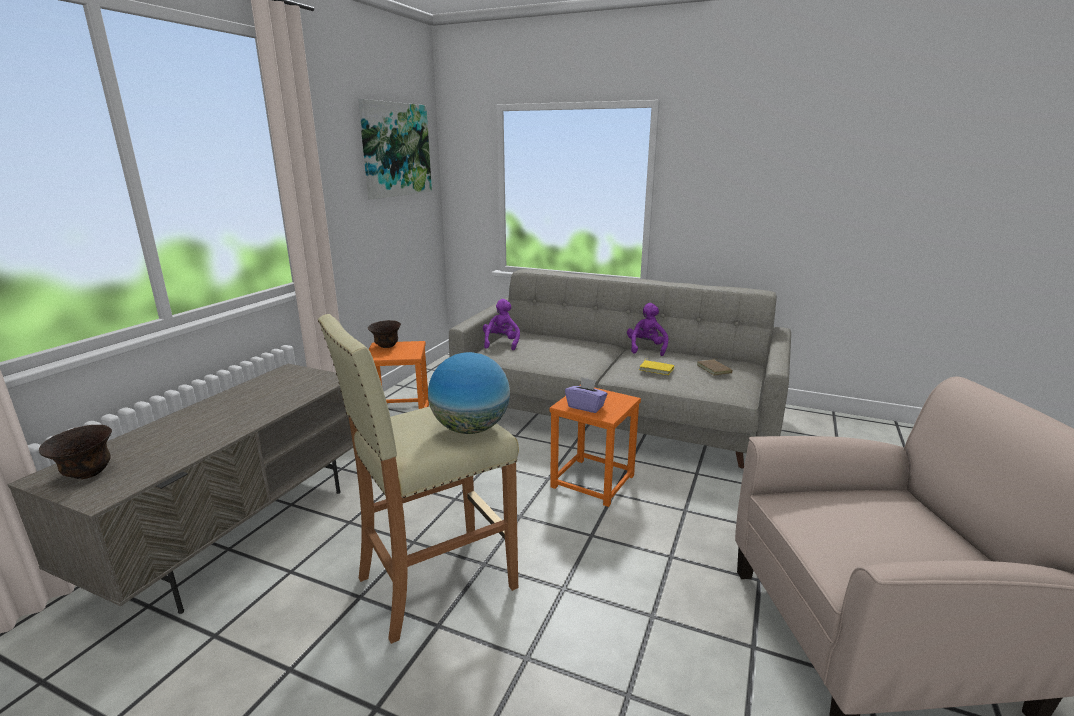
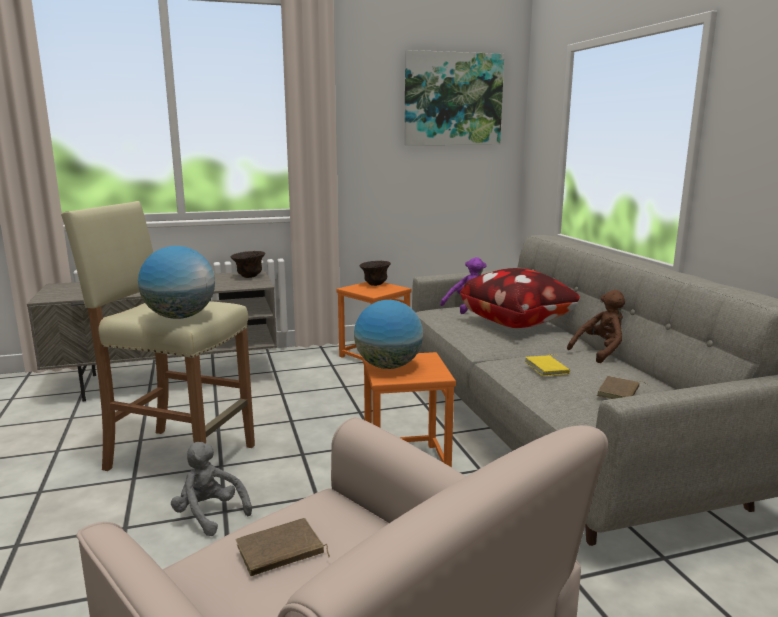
camera: 50 degrees right, 5 degrees down
(87, 473) = (68, 289): brown bowl -> brown bowl (249, 276)
(560, 598) = (209, 515): none -> grey plush toy
(565, 345) = (517, 323): none -> pillow
(586, 407) = (388, 366): purple tissue box -> globe
(646, 348) = (601, 352): purple plush toy -> brown plush toy
(850, 533) = (280, 552): none -> brown book

